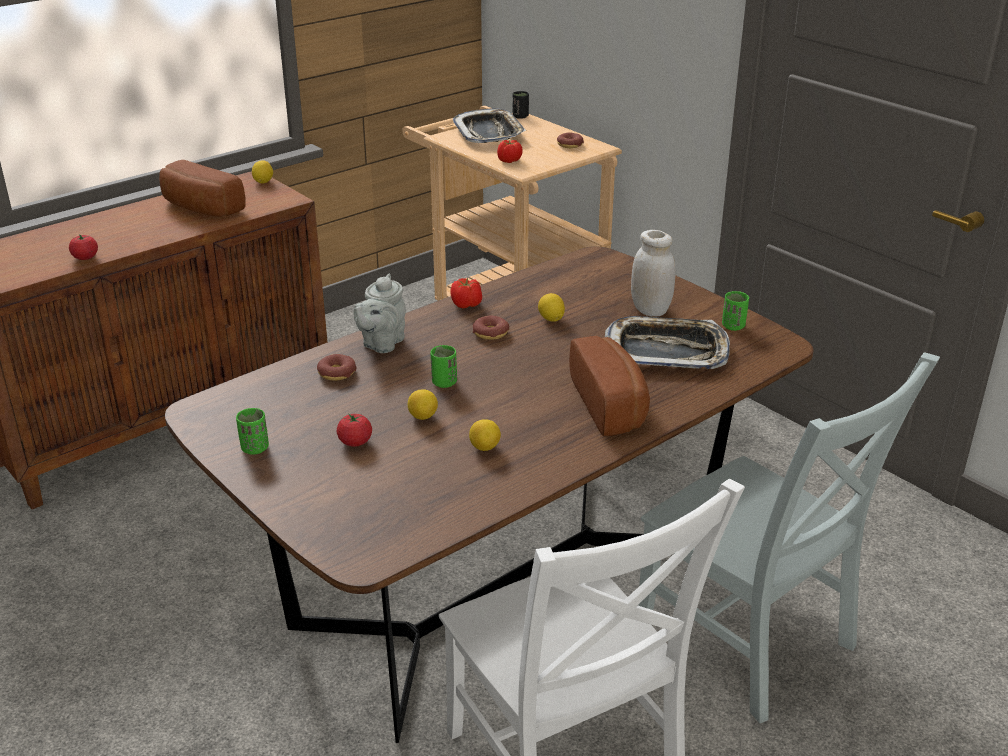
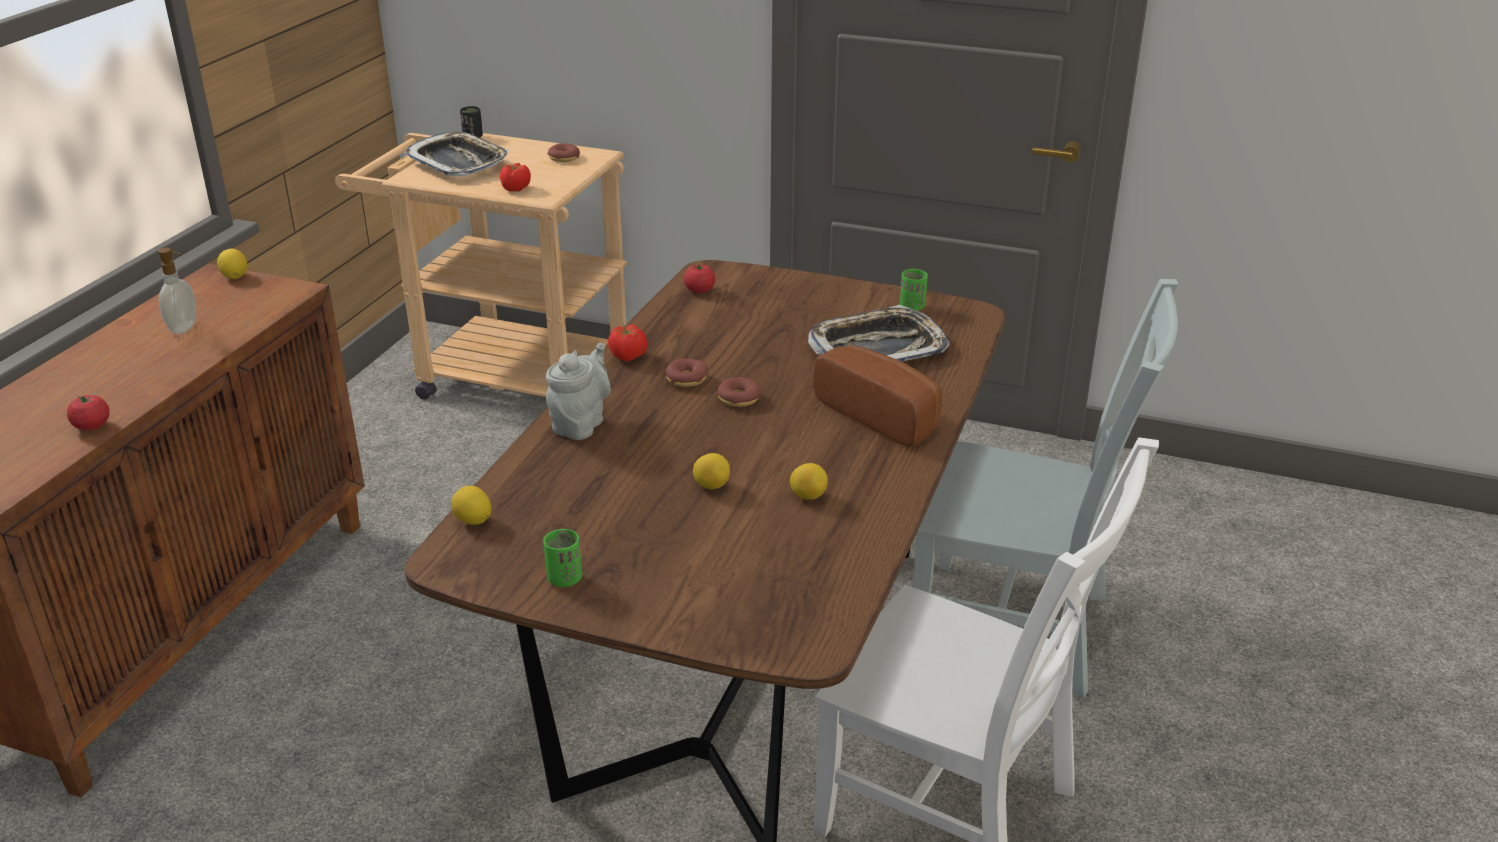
camera: 30 degrees left, 0 degrees up
(199, 208) = (184, 328): bread -> soap dispenser
(336, 373) = (566, 470): donut -> donut (738, 399)
(355, 442) = (669, 535): tomato -> tomato (699, 290)
(381, 344) = (581, 423): grey teapot -> grey teapot turned 150 degrees counterclockwise
(444, 383) = (694, 444): green cup -> none
(551, 319) = (732, 347): lemon -> lemon (473, 521)
(650, 310) = (820, 312): white jar -> none

